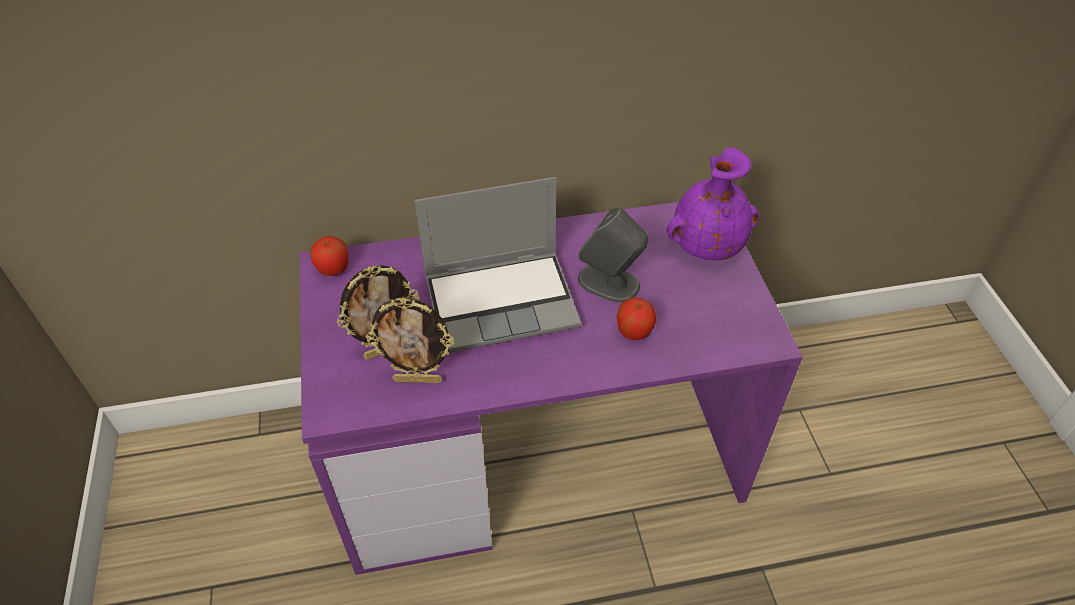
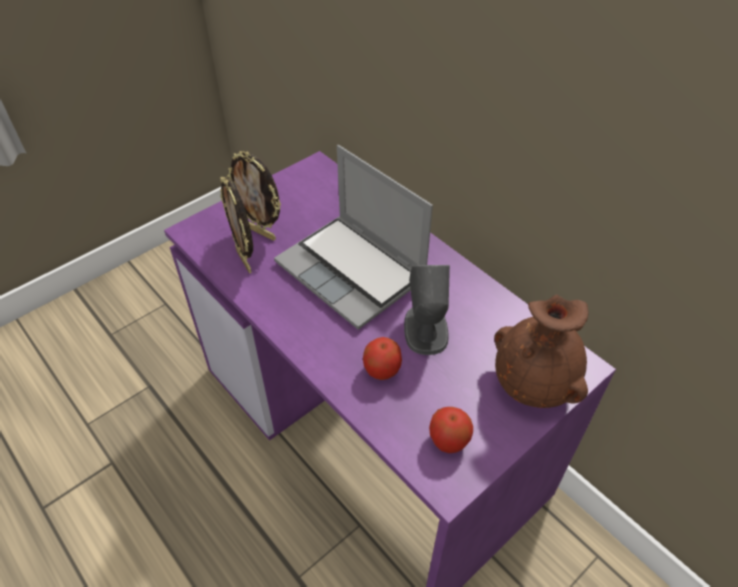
camera: 60 degrees right, 0 degrees up
(333, 269) = (316, 172): apple -> apple (448, 440)
(706, 246) = (534, 383): purple vase -> brown vase

